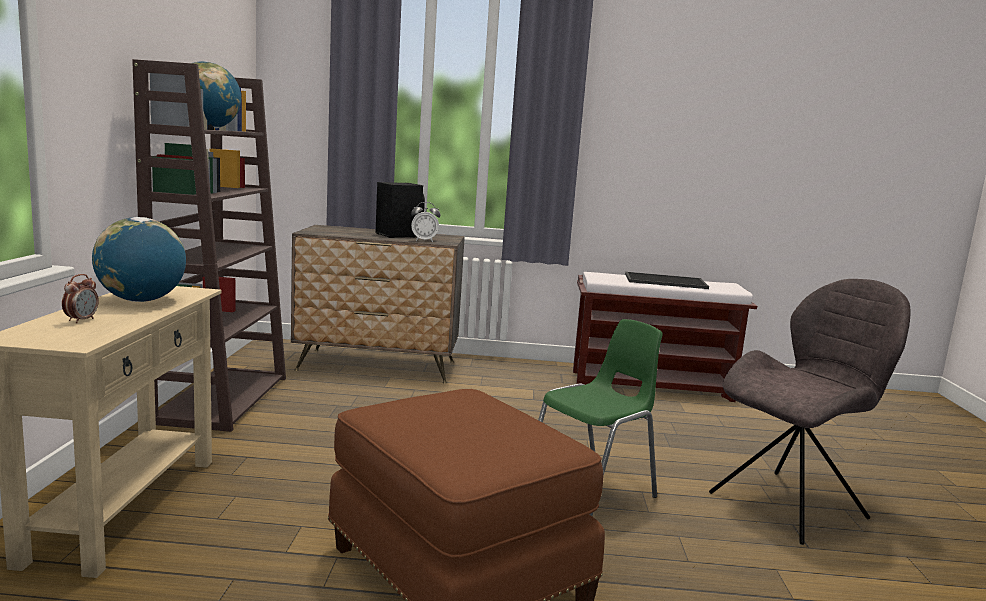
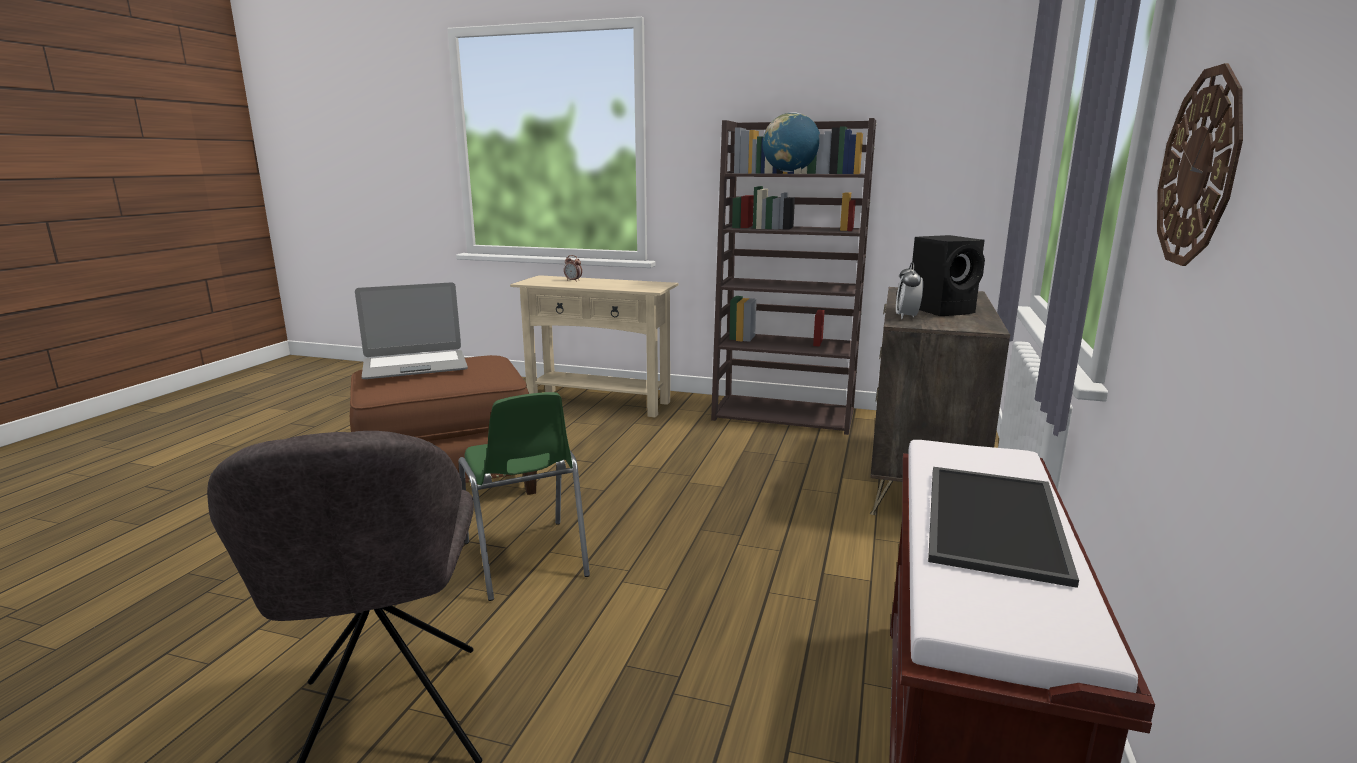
camera: 105 degrees right, 5 degrees up
(141, 300) = (620, 284): globe -> none
(462, 434) = (415, 366): none -> laptop
(623, 148) = (1199, 168): none -> wall clock

